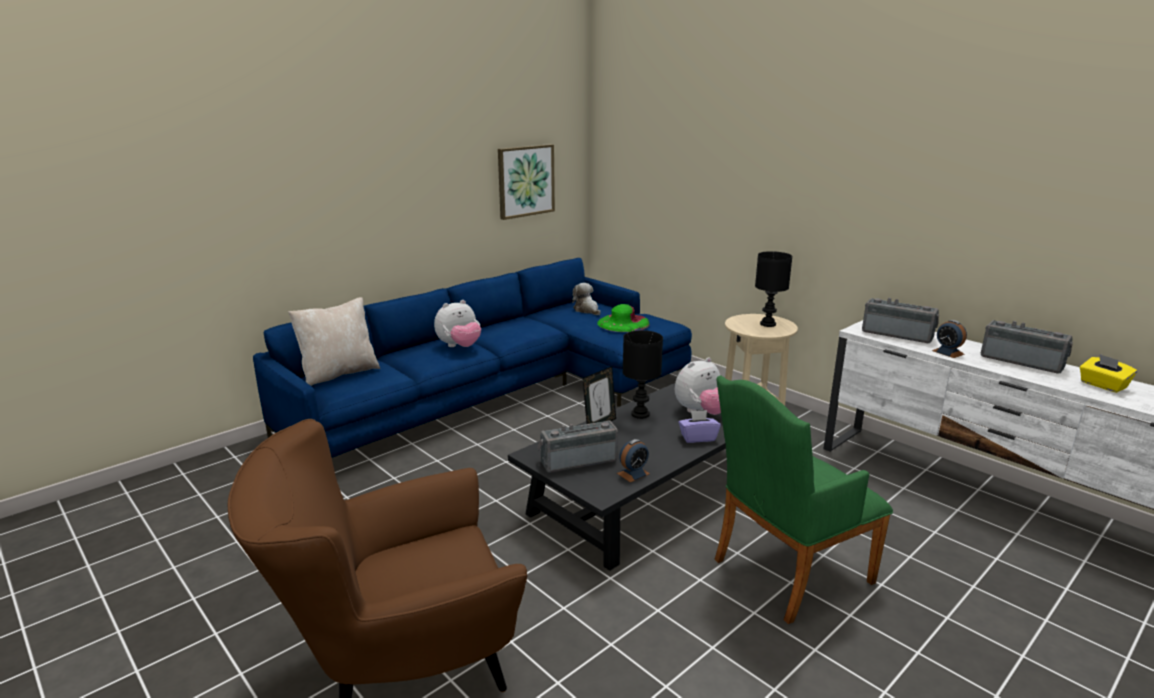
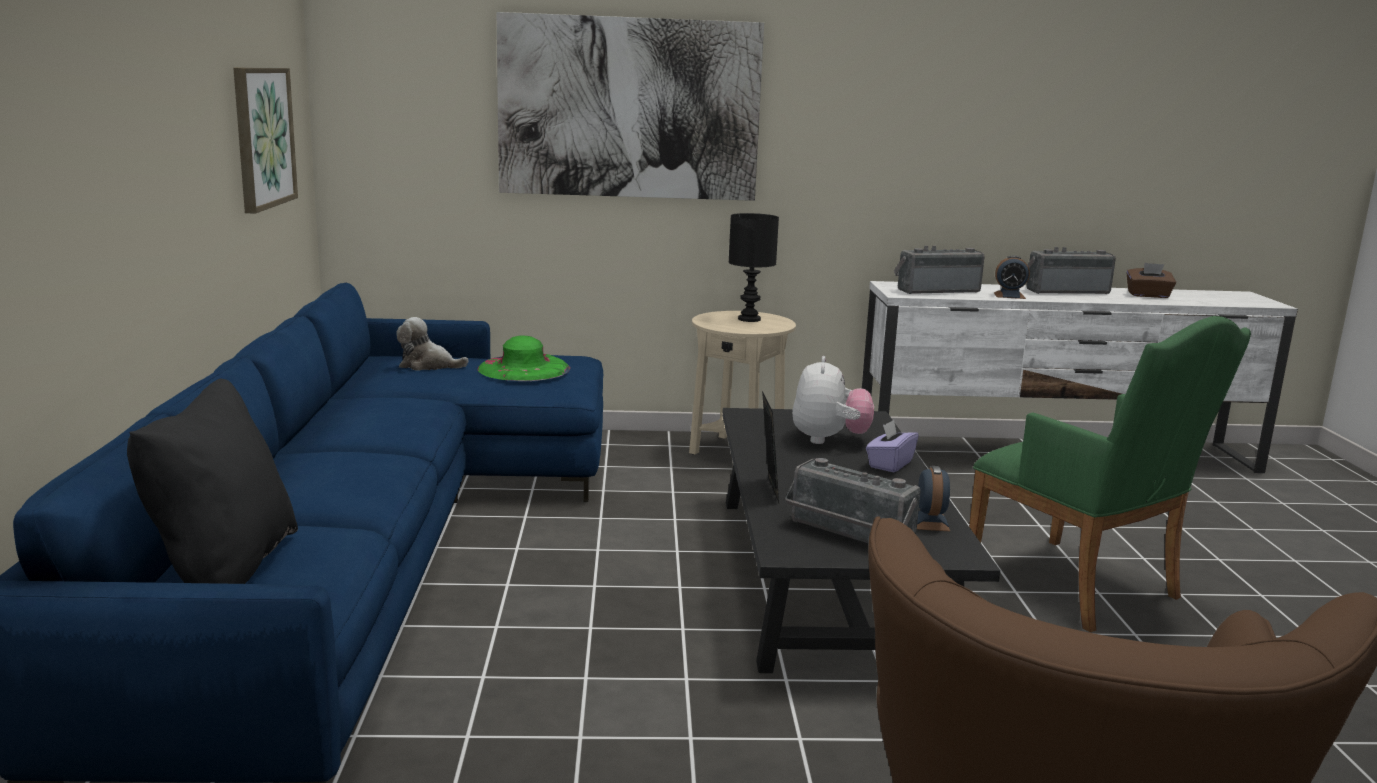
camera: 50 degrees left, 5 degrees down
(339, 373) = (223, 569): beige pillow -> black pillow
(459, 347) = (355, 460): plush toy -> none
(578, 460) = (848, 535): radio -> radio turned 75 degrees counterclockwise
(639, 414) = (779, 464): black table lamp -> none
(730, 173) = (629, 108): none -> picture
(784, 574) = (1081, 588): green armchair -> green armchair turned 45 degrees counterclockwise
(1102, 385) = (1148, 295): yellow tissue box -> brown tissue box

